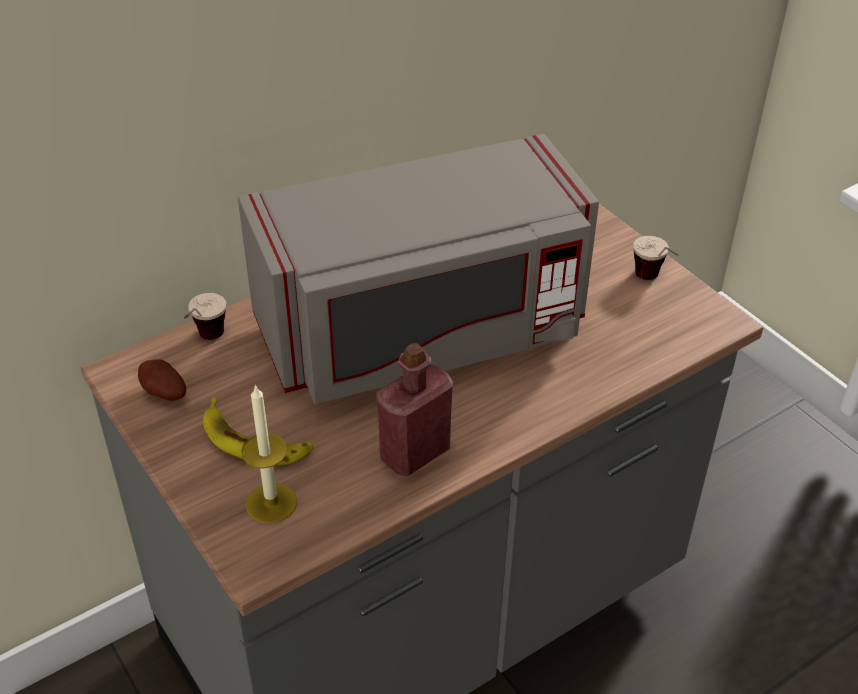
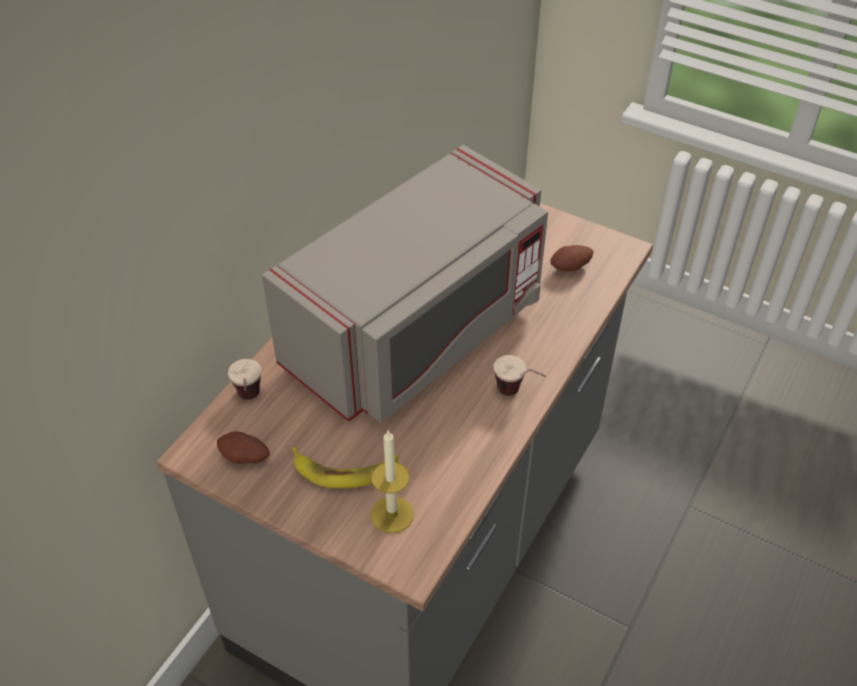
camera: 25 degrees left, 5 degrees up
(414, 453) = (473, 432): red bottle -> none
(643, 322) = (571, 268): none -> potato
(653, 282) = (558, 233): cup -> cup (518, 395)

